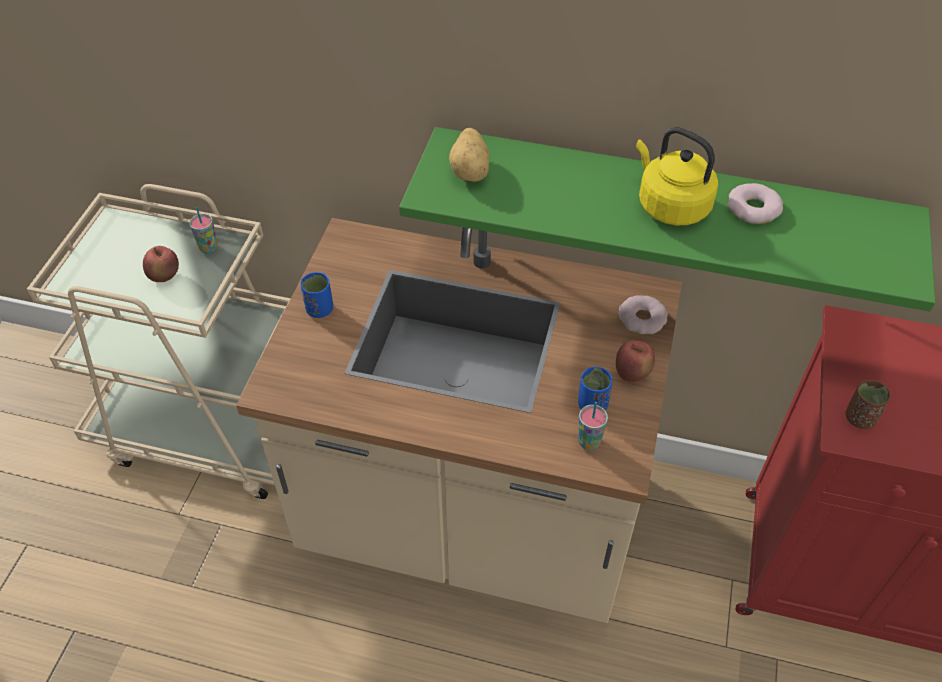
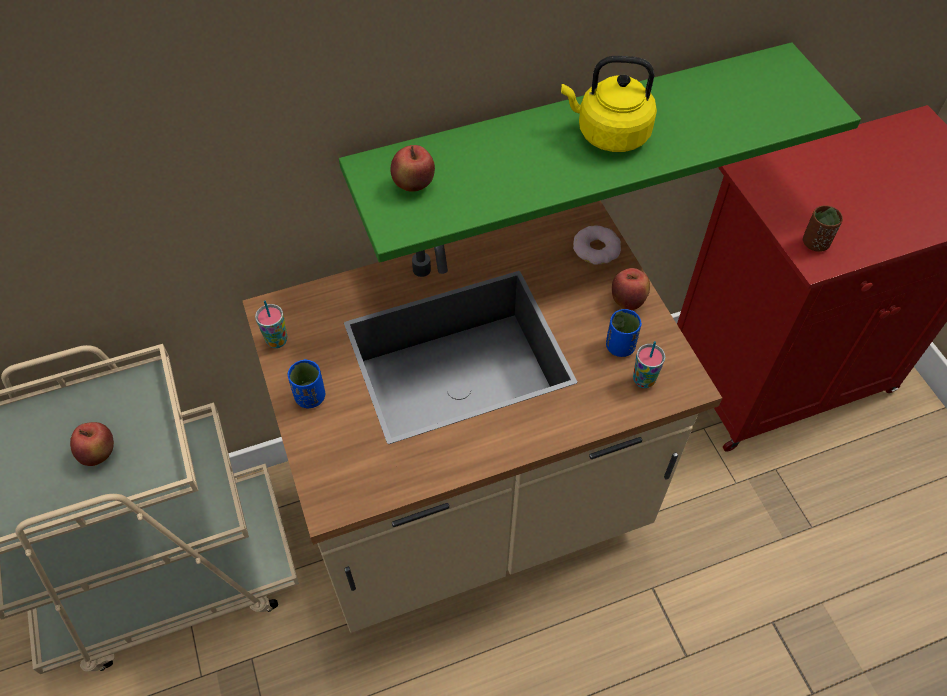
camera: 35 degrees left, 5 degrees up
(208, 248) = (122, 398): cup -> cup (277, 340)
(471, 171) = (413, 185): potato -> apple
(753, 209) = (673, 105): donut -> none

